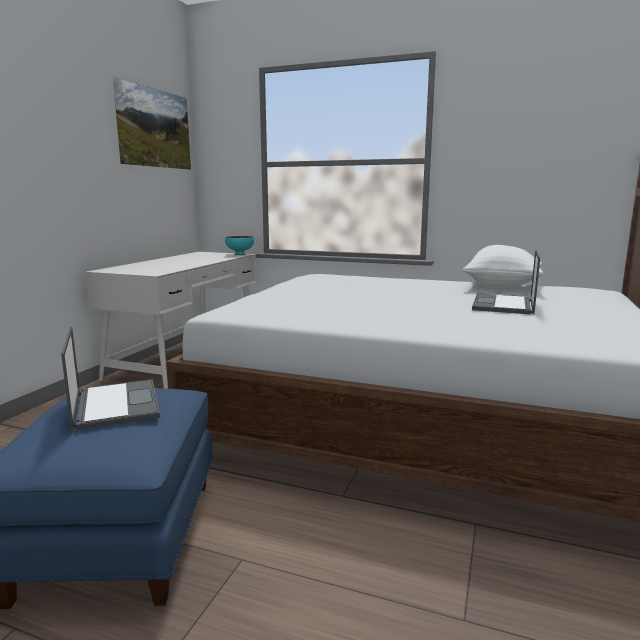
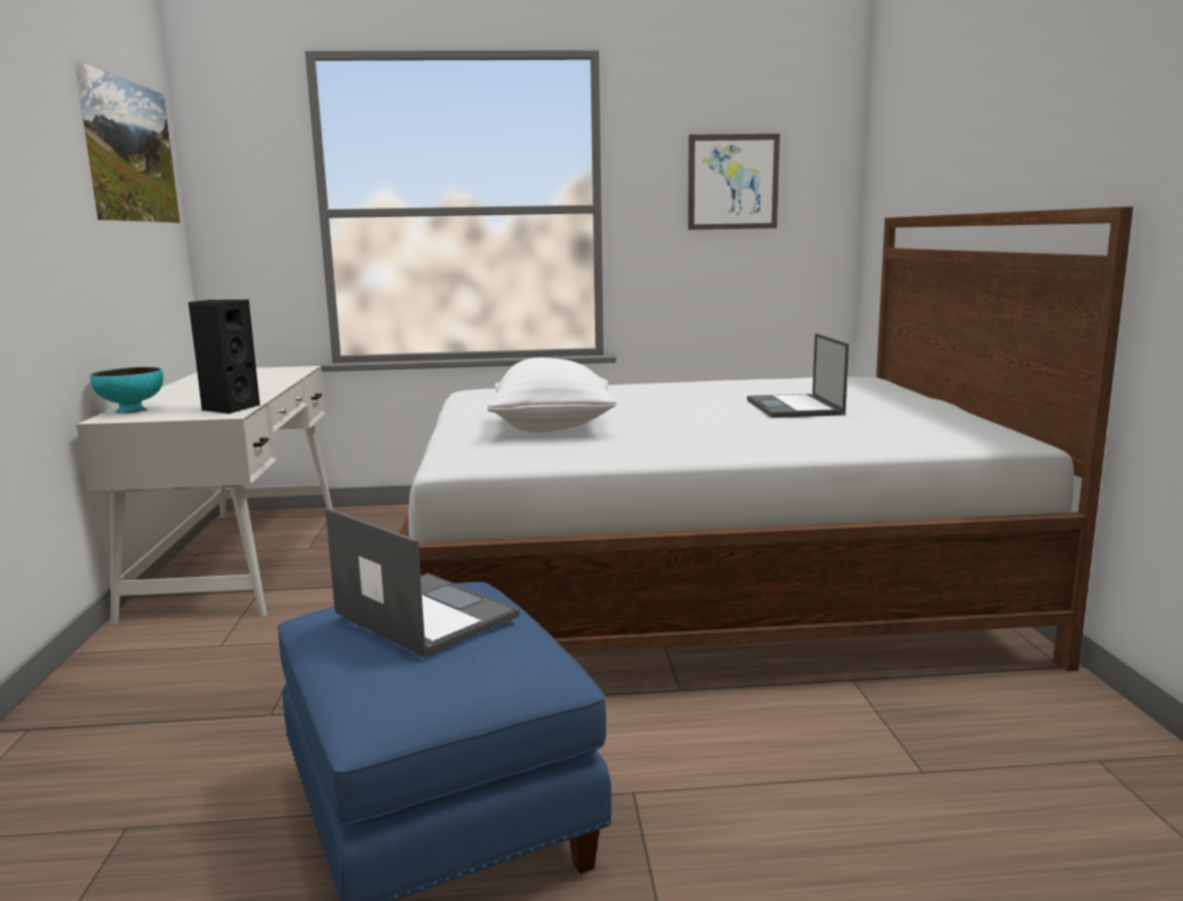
camera: 25 degrees left, 0 degrees up
(162, 271) = (229, 408): none -> black speaker
(240, 254) = (297, 369): turquoise bowl -> turquoise bowl (132, 410)
(502, 287) = (753, 384): white pillow -> white pillow (552, 429)
(529, 140) = (733, 182): none -> picture

